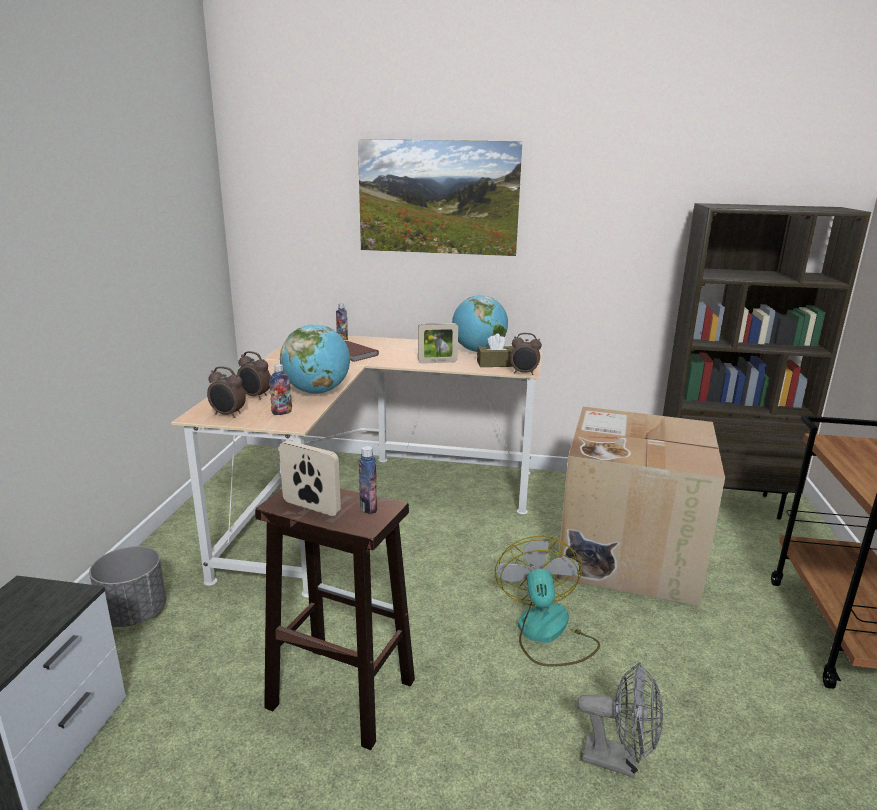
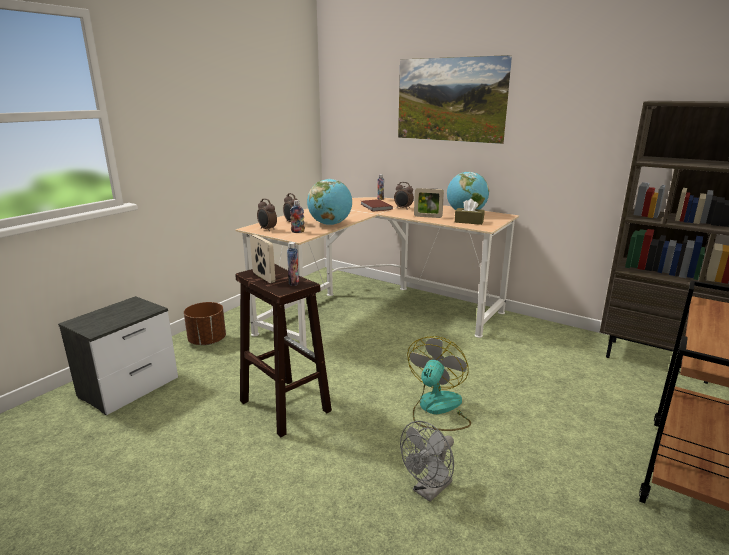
camera: 25 degrees right, 0 degrees up
(135, 613) = (207, 341): grey planter -> brown planter
(524, 373) = (482, 229): alarm clock -> alarm clock (403, 208)
(619, 760) = (429, 491): grey fan -> grey fan turned 90 degrees clockwise
(626, 552) = (540, 376): cardboard box -> none

